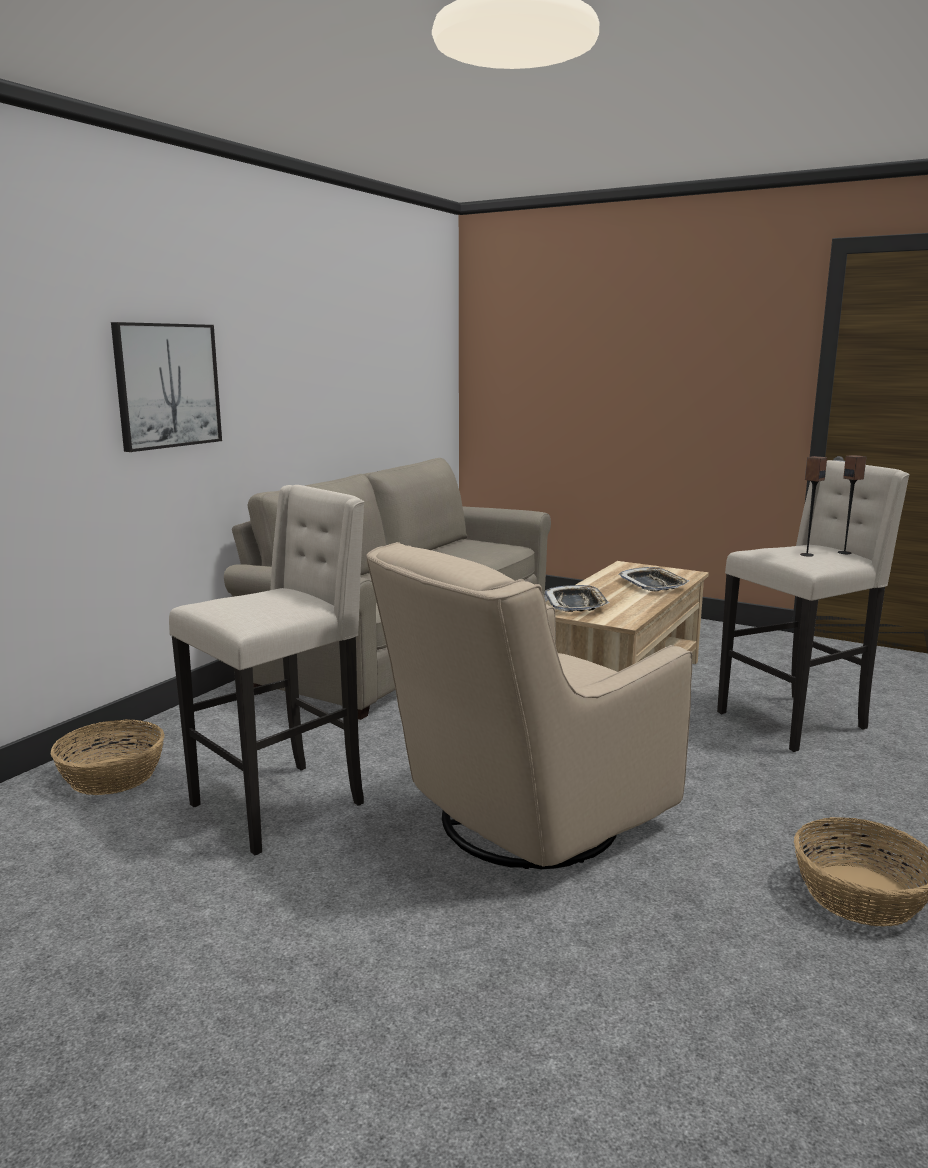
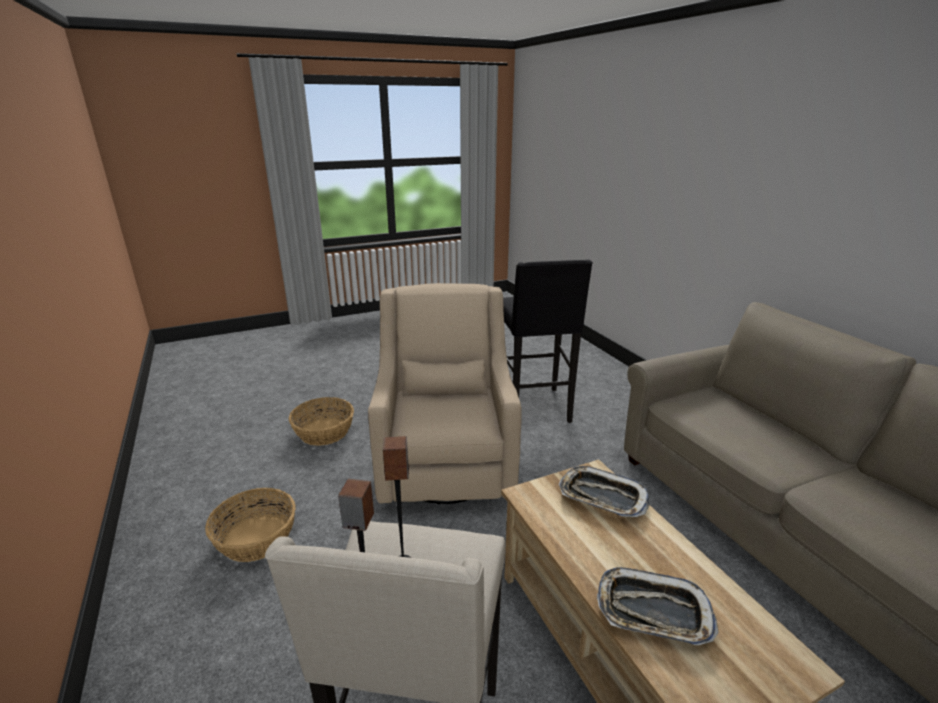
camera: 125 degrees right, 10 degrees up
(112, 776) = (602, 378): basket -> basket (324, 432)
(167, 385) = (753, 199): picture -> none
(282, 805) = (534, 408): beige stool -> black stool

